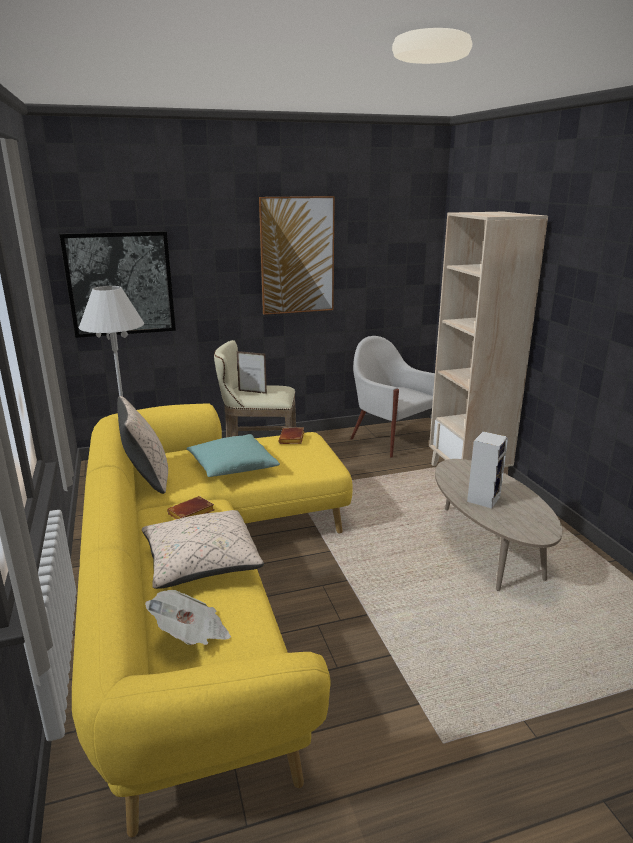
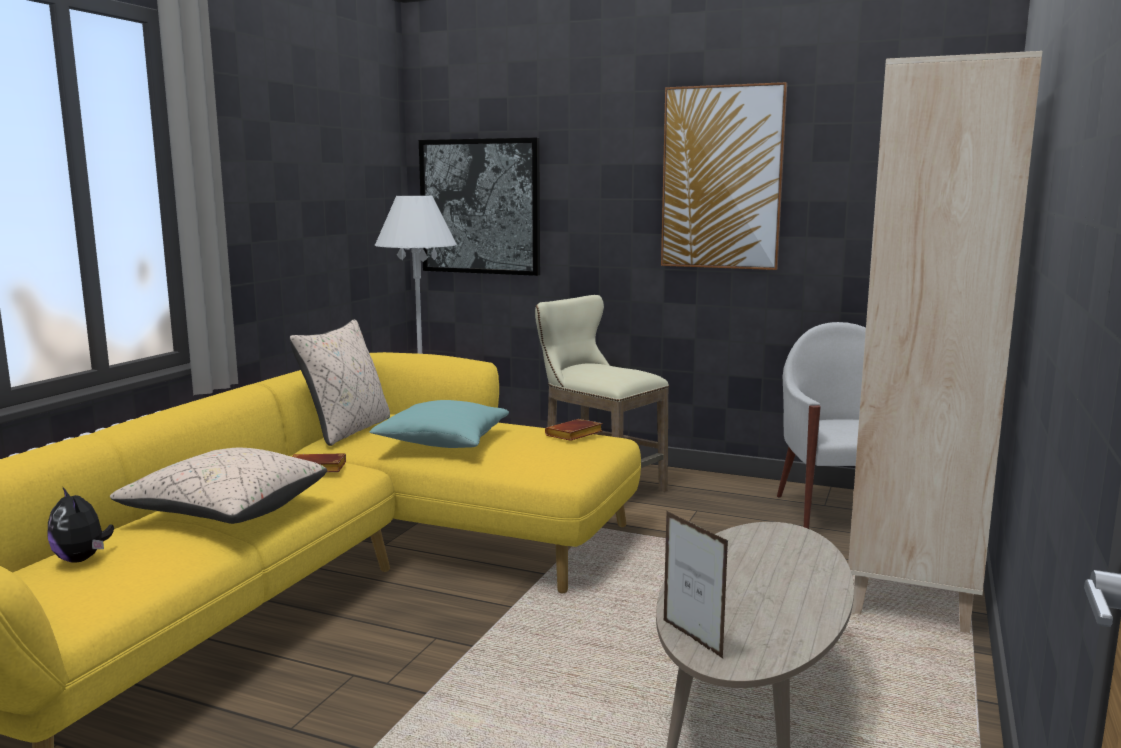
camera: 40 degrees right, 10 degrees down
(191, 634) = (82, 559): newspaper -> plush toy
(252, 392) = (588, 369): picture frame -> picture frame (692, 638)
(483, 498) = (732, 582): speaker -> none

